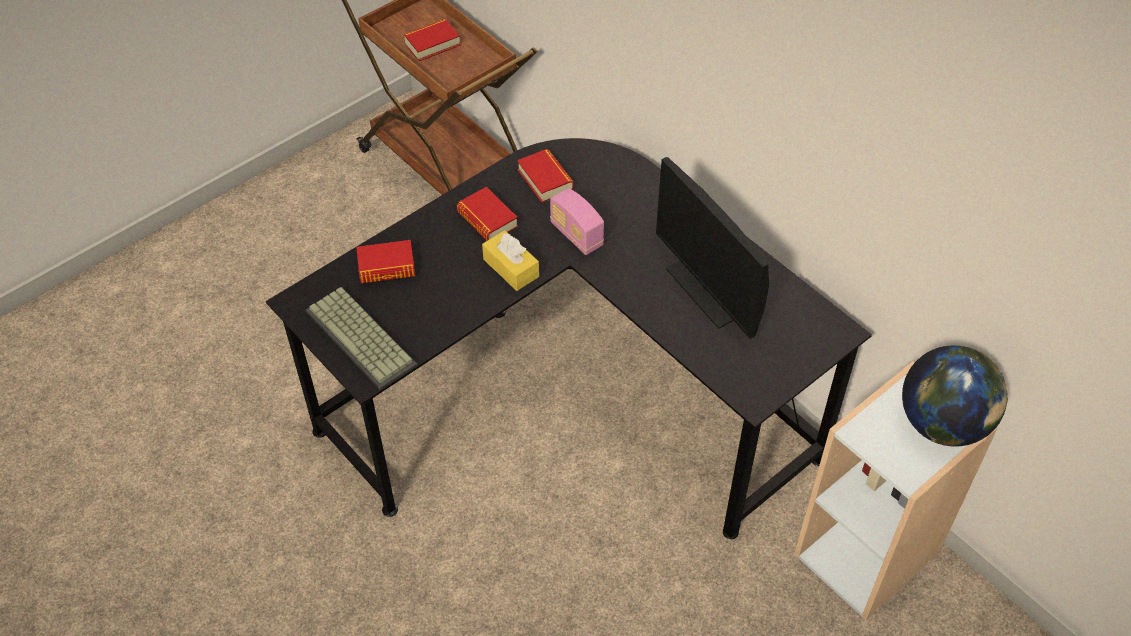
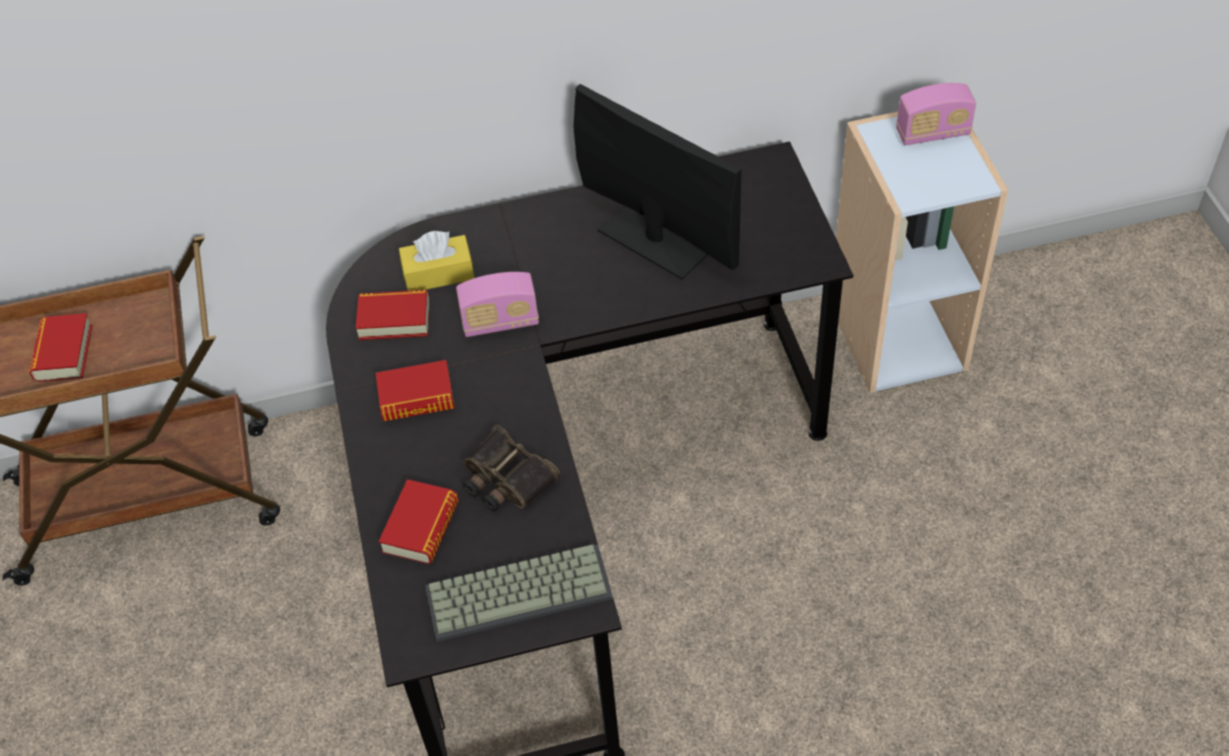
camera: 60 degrees left, 0 degrees up
(446, 293) = (505, 478): none -> binoculars
(511, 268) = (508, 401): yellow tissue box -> yellow tissue box (438, 273)
(708, 289) = (654, 240): monitor -> monitor turned 135 degrees counterclockwise
(942, 424) = (932, 133): globe -> radio

